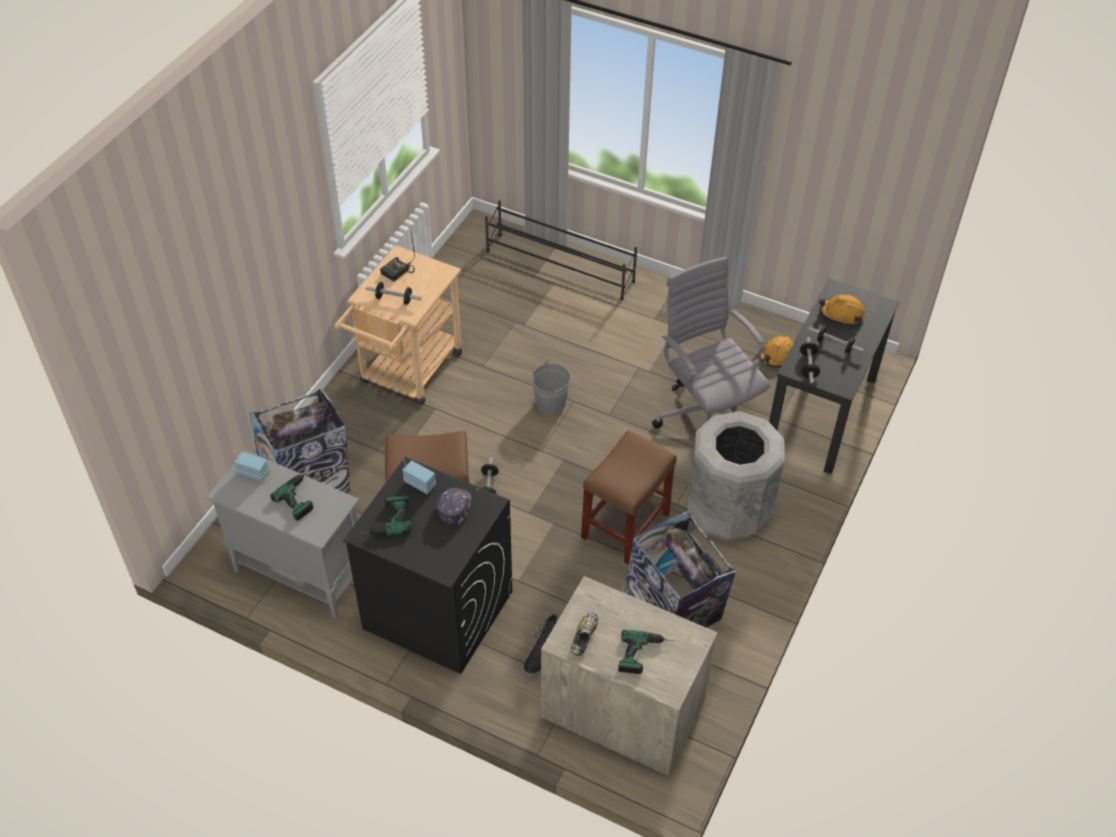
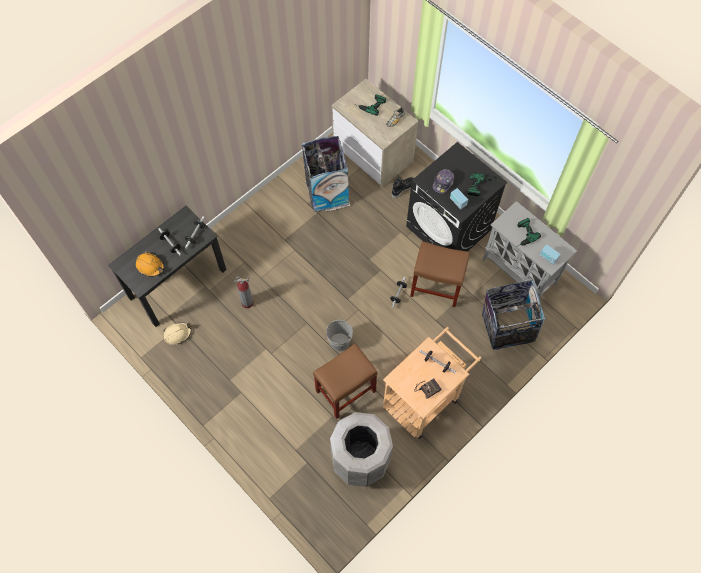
camera: 160 degrees left, 15 degrees up
(560, 266) = (285, 466): black shoe rack -> none
(625, 524) = (329, 246): brown stool -> brown stool (345, 392)
(706, 416) = (247, 302): grey office chair -> fire extinguisher
(728, 511) = (268, 237): grey trash can -> grey trash can (360, 459)
(777, 356) = (178, 334): orange hard hat -> beige hard hat

